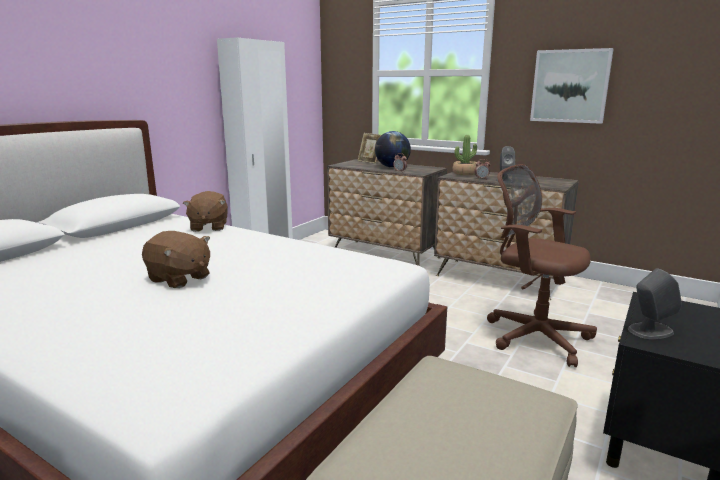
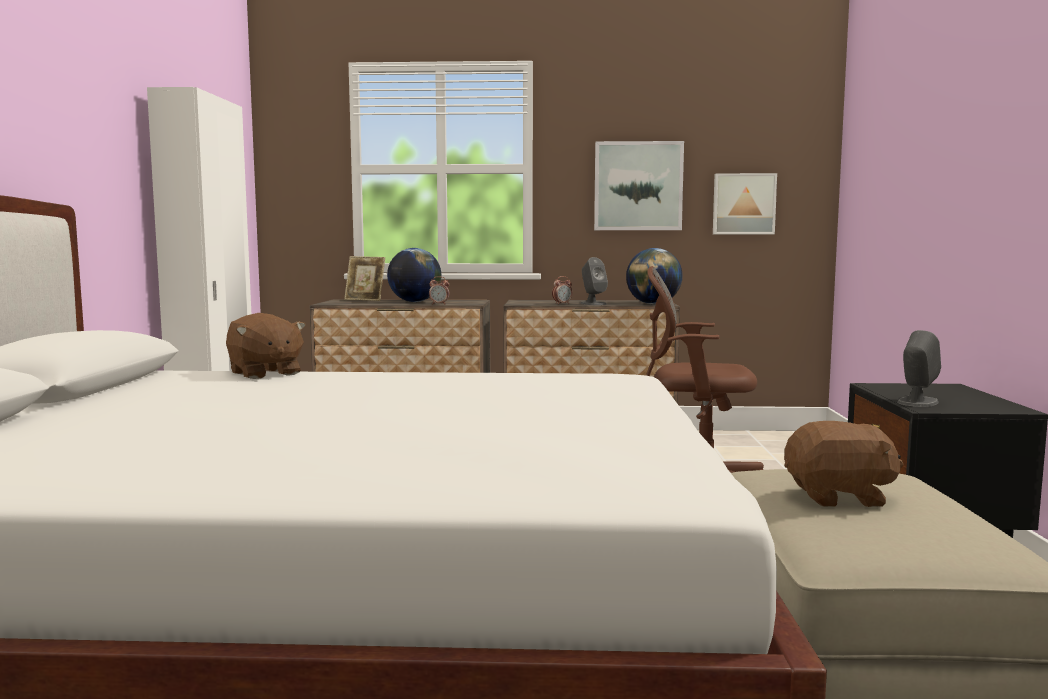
camera: 30 degrees left, 10 degrees down
(179, 279) = (379, 412): brown plush toy -> brown plush toy (839, 497)
(465, 173) = (528, 301): potted plant -> none
(550, 185) = (653, 304): none -> globe
(664, 102) = (743, 204): none -> picture

